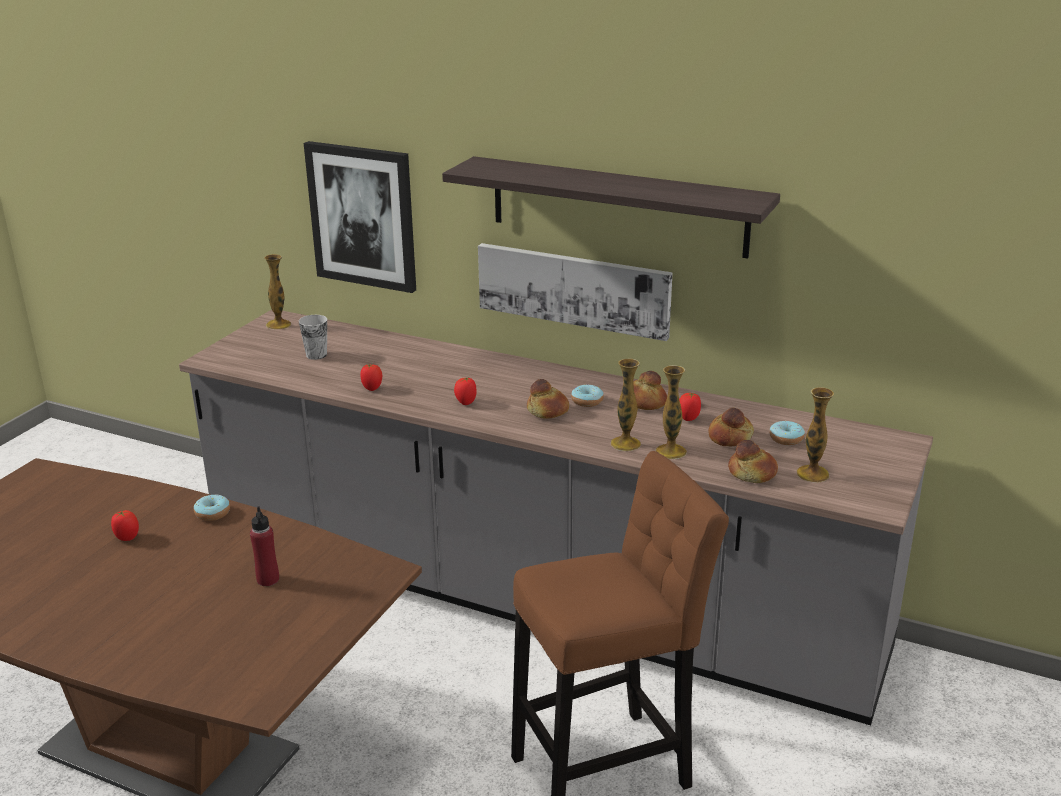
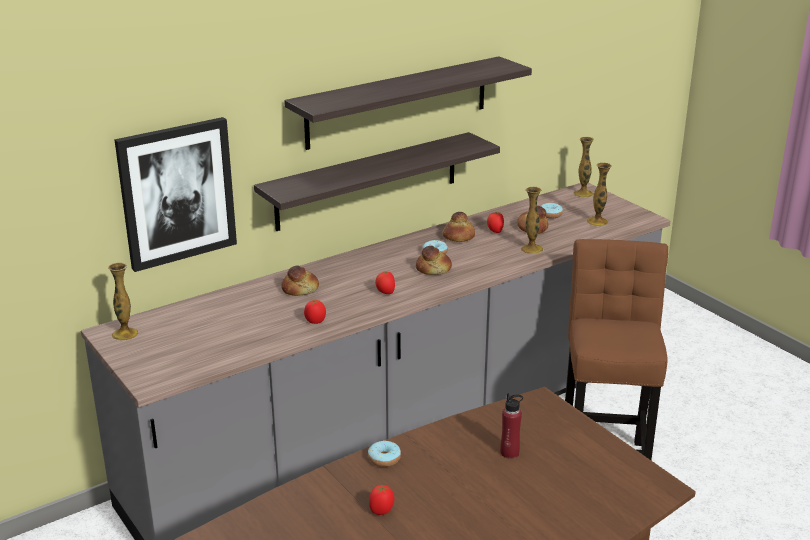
camera: 60 degrees left, 0 degrees up
(316, 355) = (217, 330): cup -> none
(573, 289) = (368, 181): picture -> shelf
(625, 444) = (507, 259): vase -> vase (583, 194)
(752, 474) = (582, 236): bread -> bread (300, 289)

